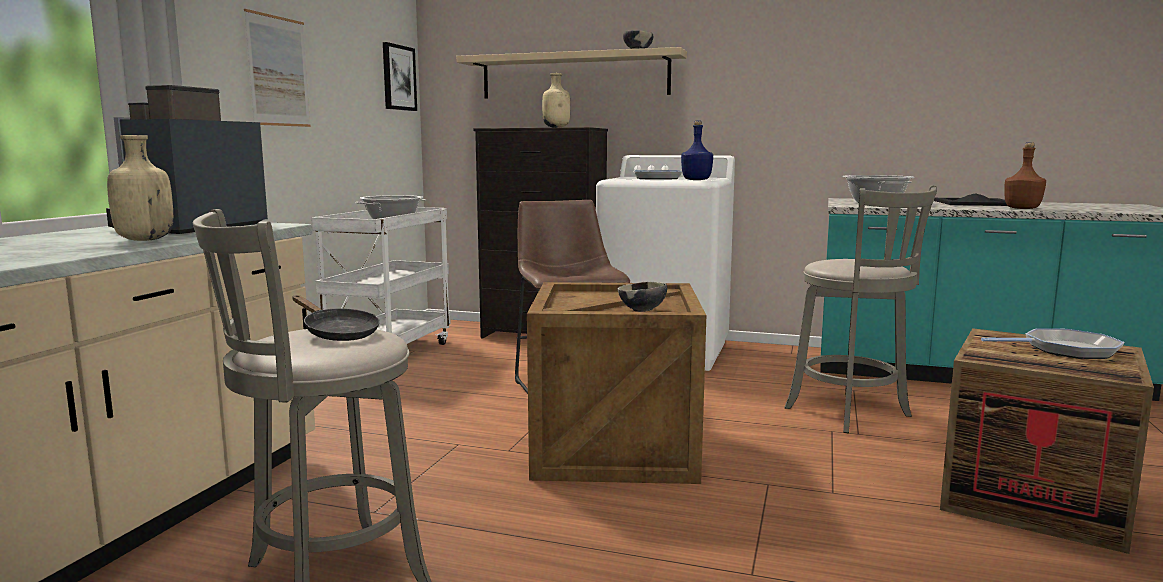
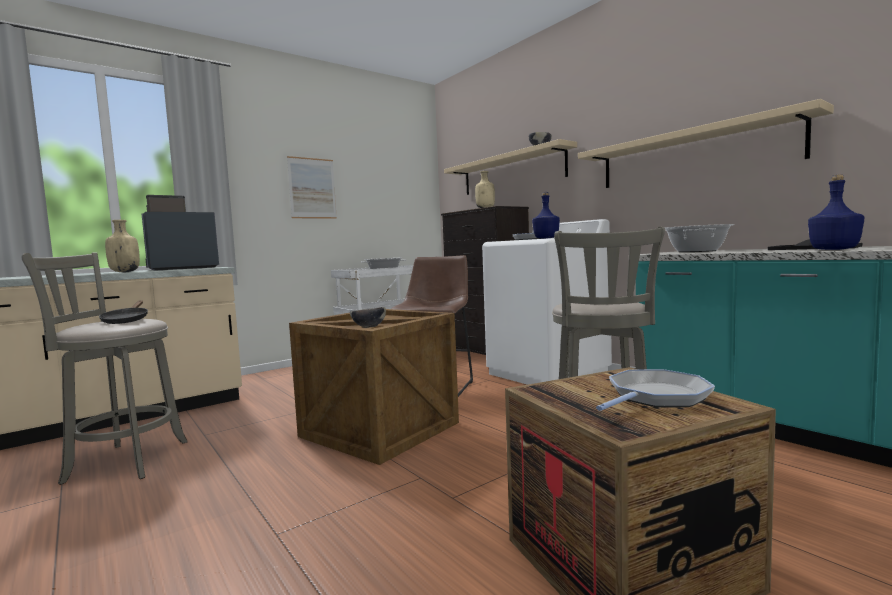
camera: 35 degrees right, 5 degrees down
(398, 78) = (417, 187): picture -> none
(837, 92) = (692, 155): none -> beige shelf
(1022, 208) = (833, 249): brown bottle -> blue bottle
(1065, 350) = (655, 397): frying pan -> frying pan turned 75 degrees counterclockwise

